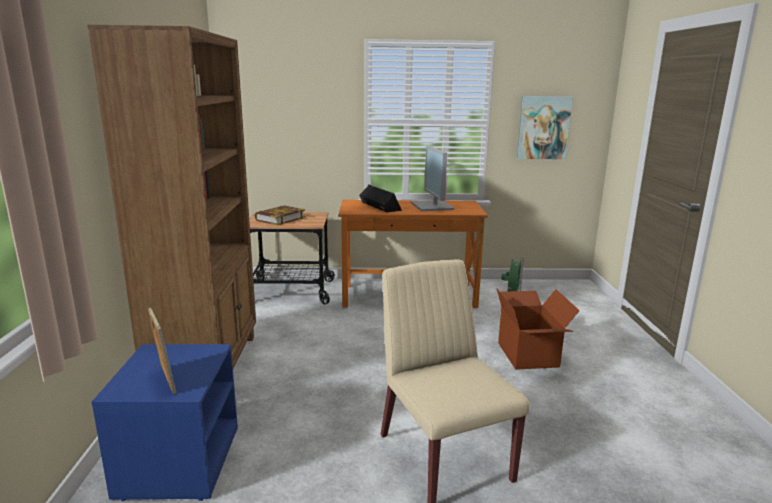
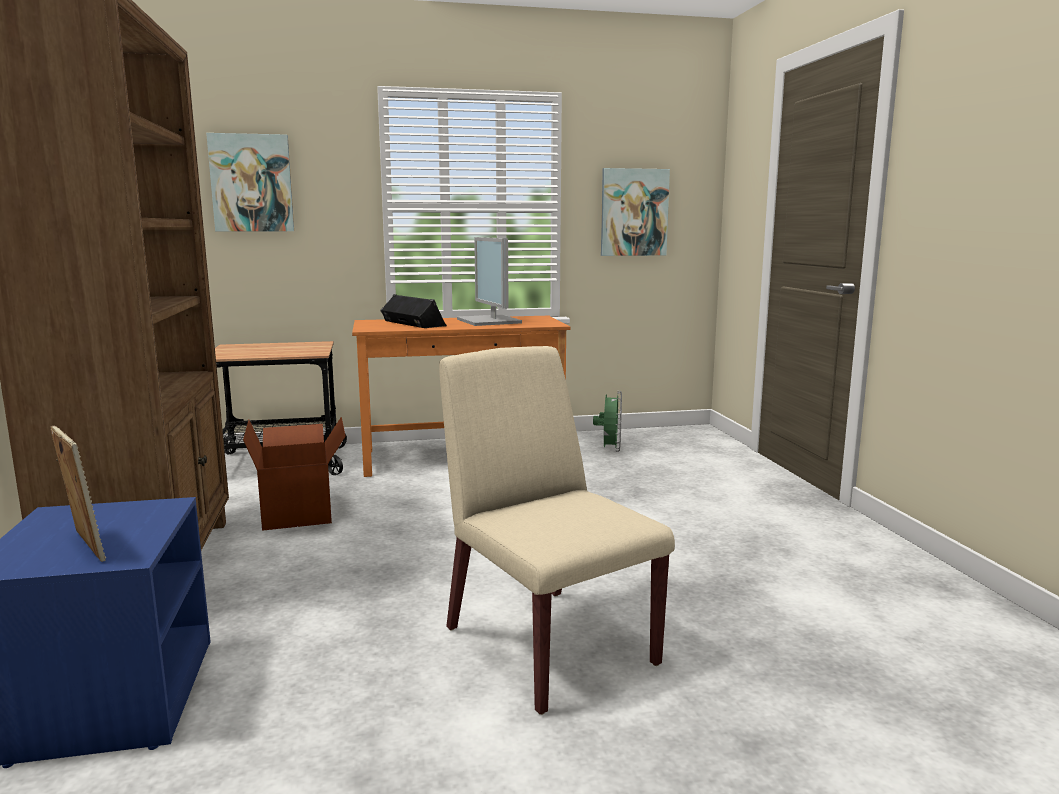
camera: 10 degrees left, 5 degrees down
(279, 106) = (252, 183): none -> picture
(280, 219) = (259, 350): book -> none
(529, 355) = (646, 512): cardboard box -> cardboard box (299, 512)

